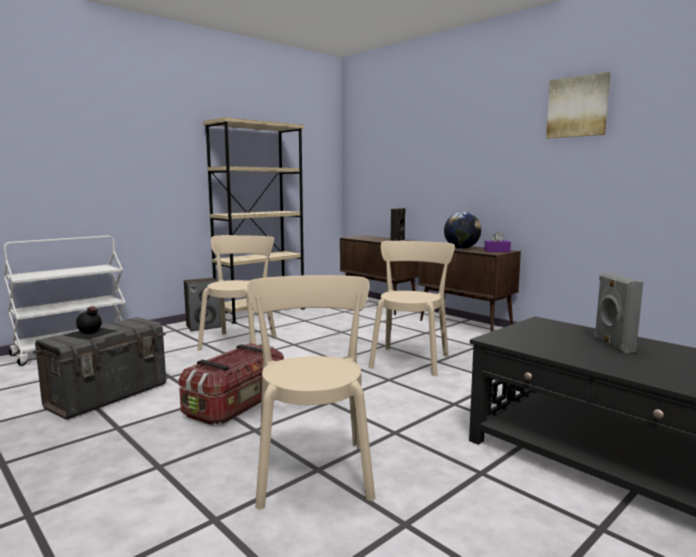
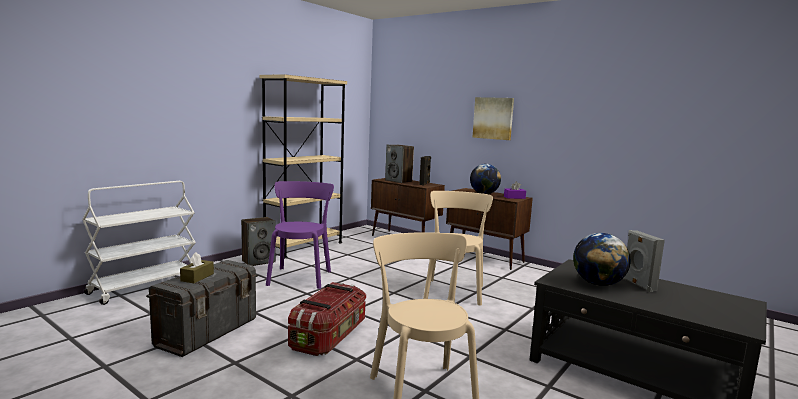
camera: 10 degrees left, 0 degrees up
(91, 333) = (197, 277): black bottle -> brown tissue box
(240, 342) = (300, 276): beige chair -> purple chair
(370, 238) = (399, 181): none -> speaker
(555, 343) = (598, 284): none -> globe
(577, 107) = (583, 85): picture -> picture (493, 118)

